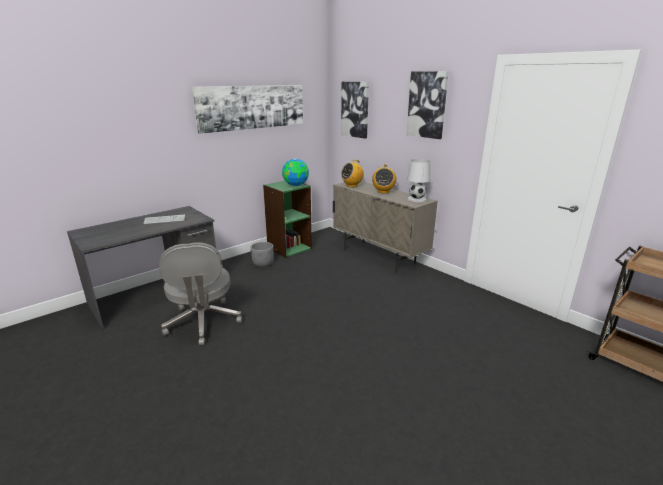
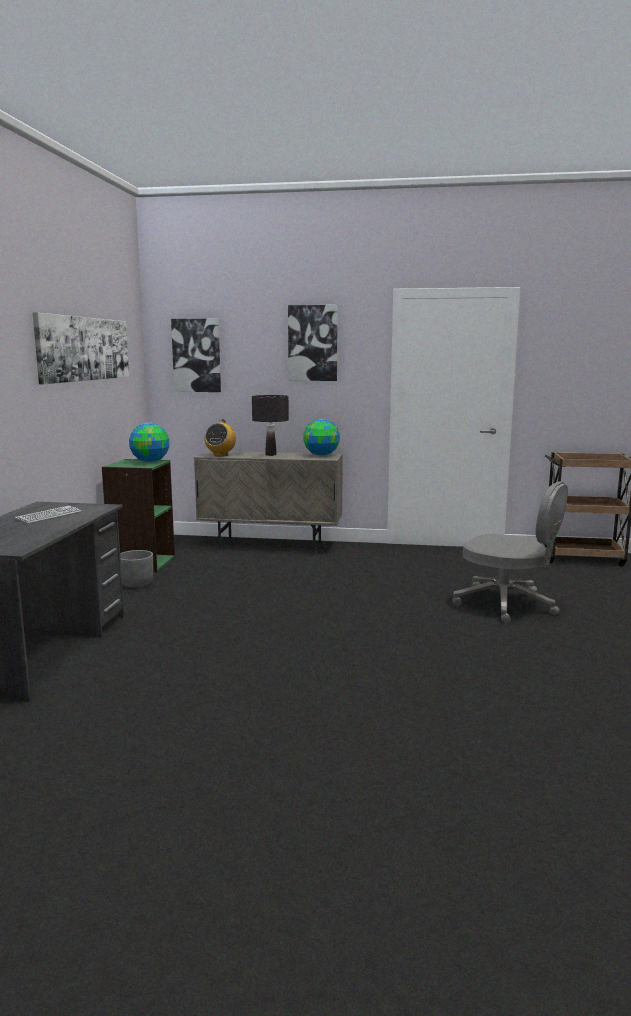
camera: 40 degrees left, 10 degrees down
(203, 322) = (174, 648): grey office chair -> grey office chair (507, 604)
(383, 191) = (271, 454): radio -> black table lamp
(417, 199) = (321, 455): white table lamp -> globe

